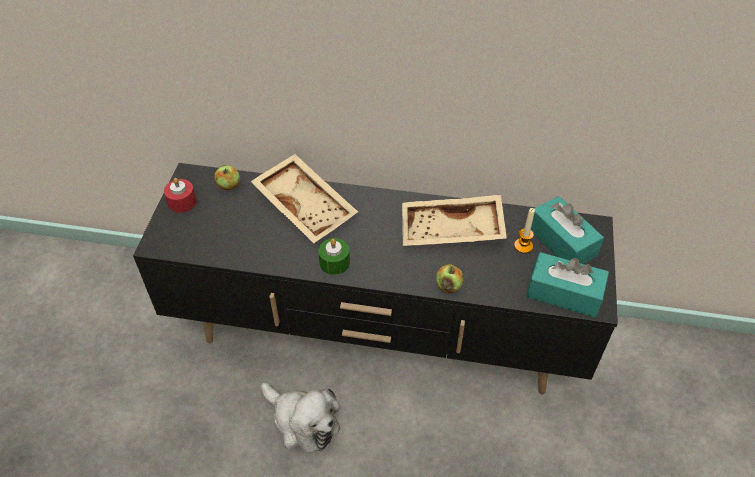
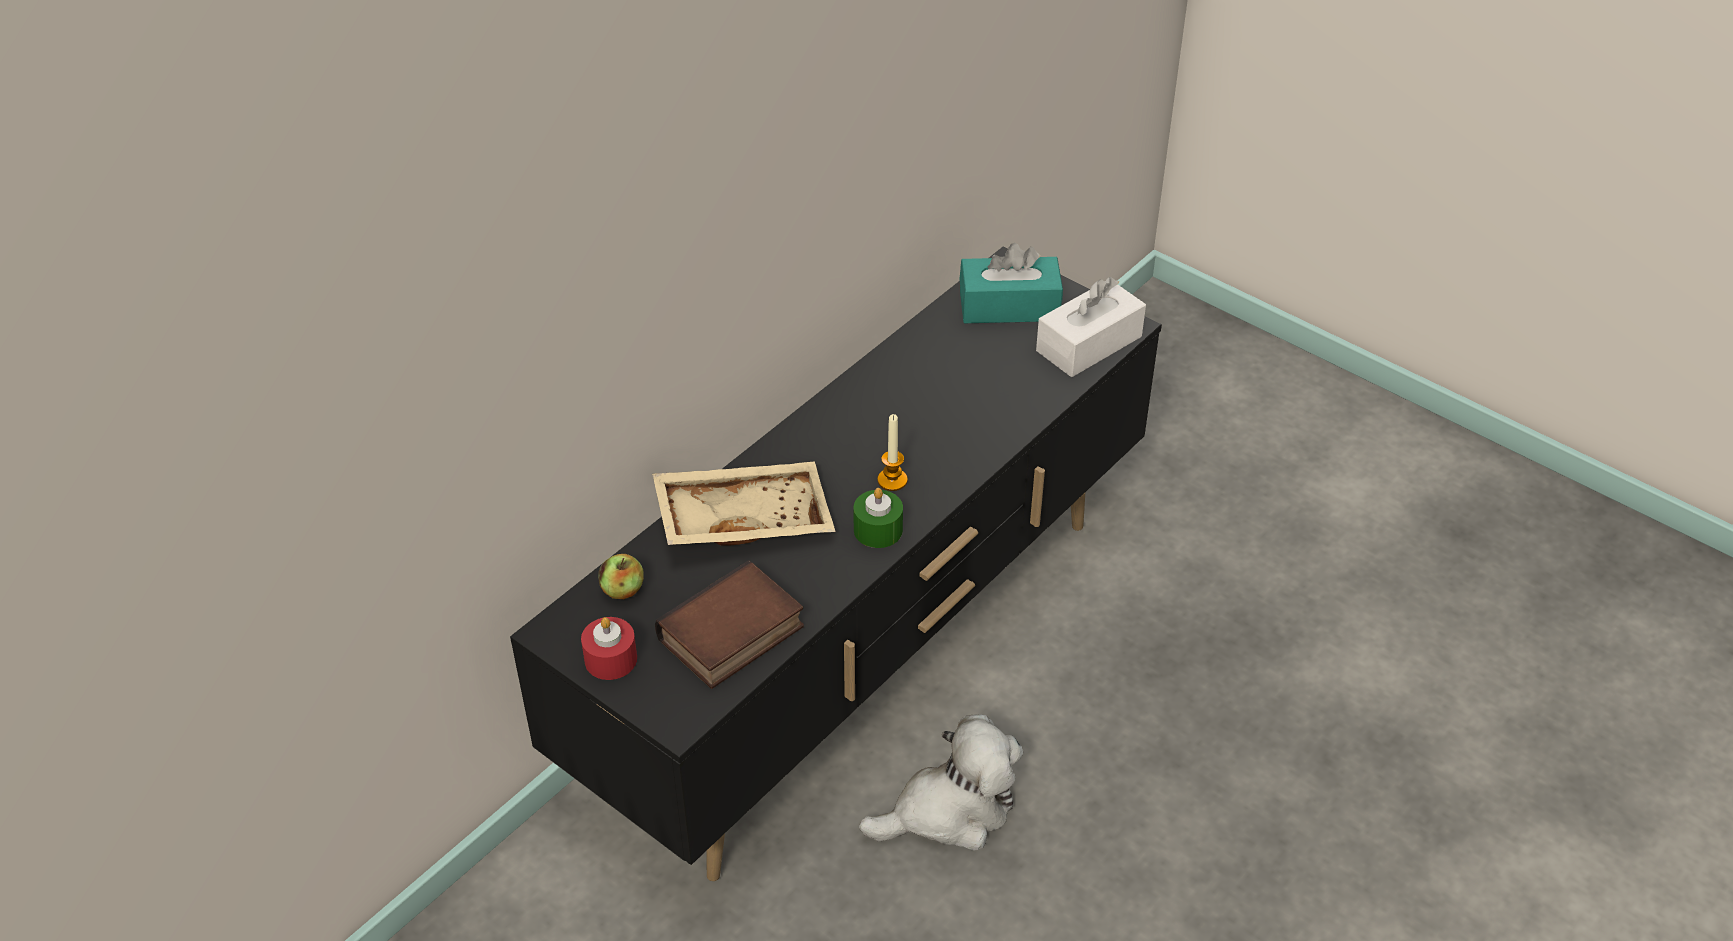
camera: 60 degrees left, 5 degrees down
(221, 238) = (732, 636): none -> book
(448, 286) = (1003, 437): apple -> none
(451, 231) = (914, 394): beige tray -> none
(523, 246) = (990, 342): candle -> candle (892, 480)
(564, 293) = (1089, 344): turquoise tissue box -> white tissue box

